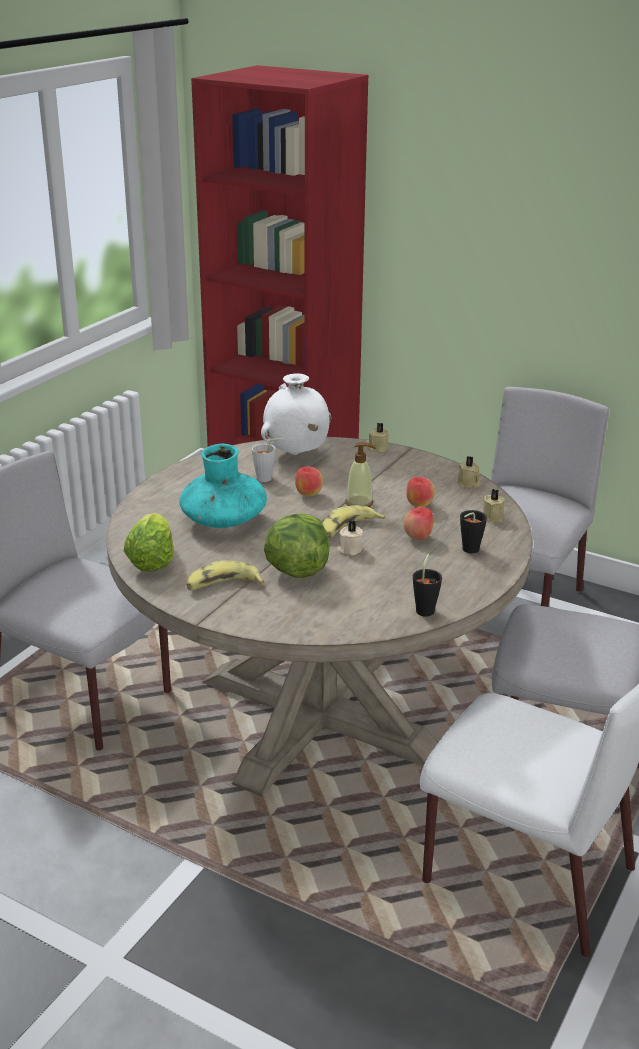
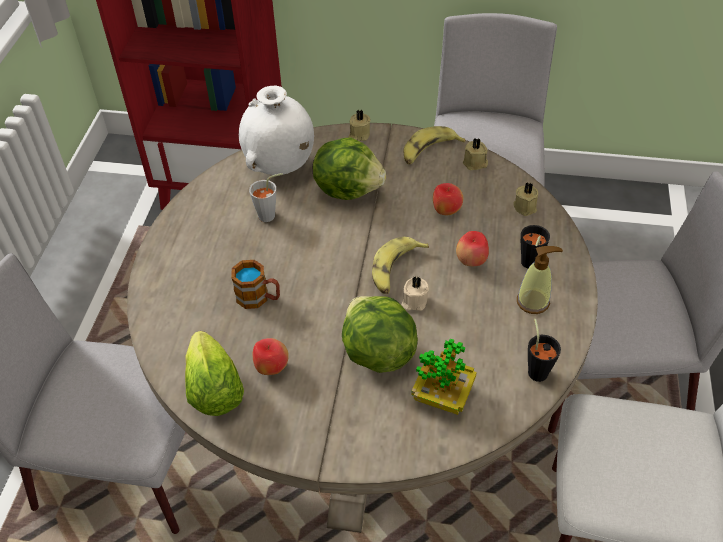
camera: 20 degrees left, 20 degrees up
(223, 521) = (259, 298): turquoise vase -> mug
(223, 585) = (313, 405): banana -> banana (429, 151)
(308, 495) = (326, 228): apple -> apple (271, 368)
(332, 604) = (442, 395): none -> potted plant
(344, 477) = (348, 189): none -> lettuce
(359, 503) = (385, 225): soap dispenser -> soap dispenser (533, 302)

